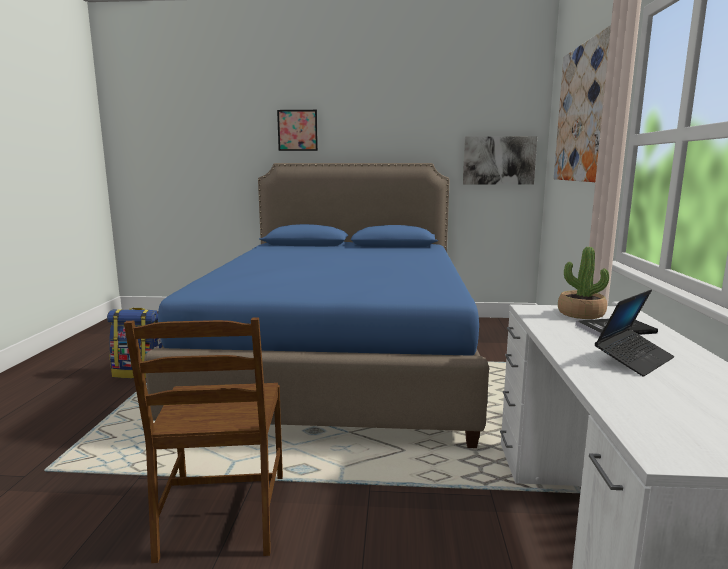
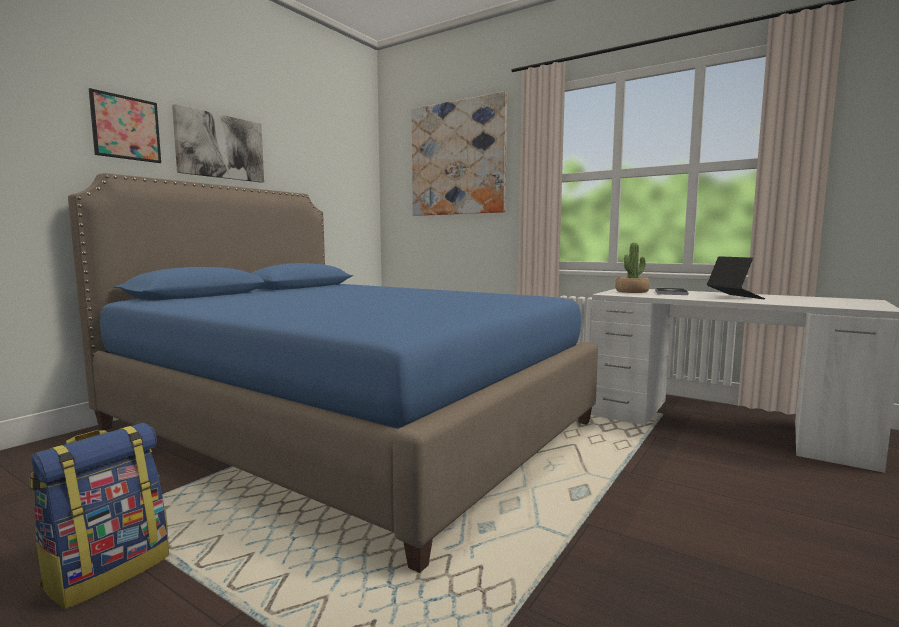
camera: 60 degrees left, 5 degrees down
(223, 516) = (649, 552): brown chair -> none
(499, 160) = (349, 197): picture -> picture (220, 146)

